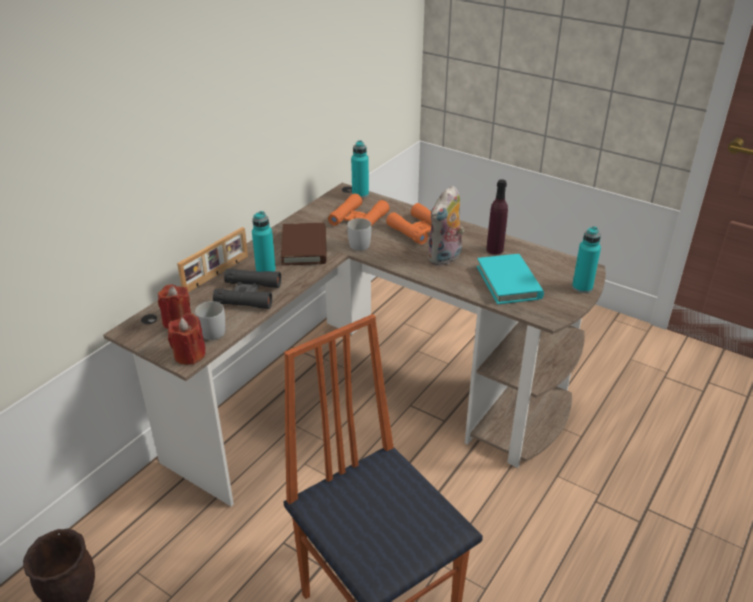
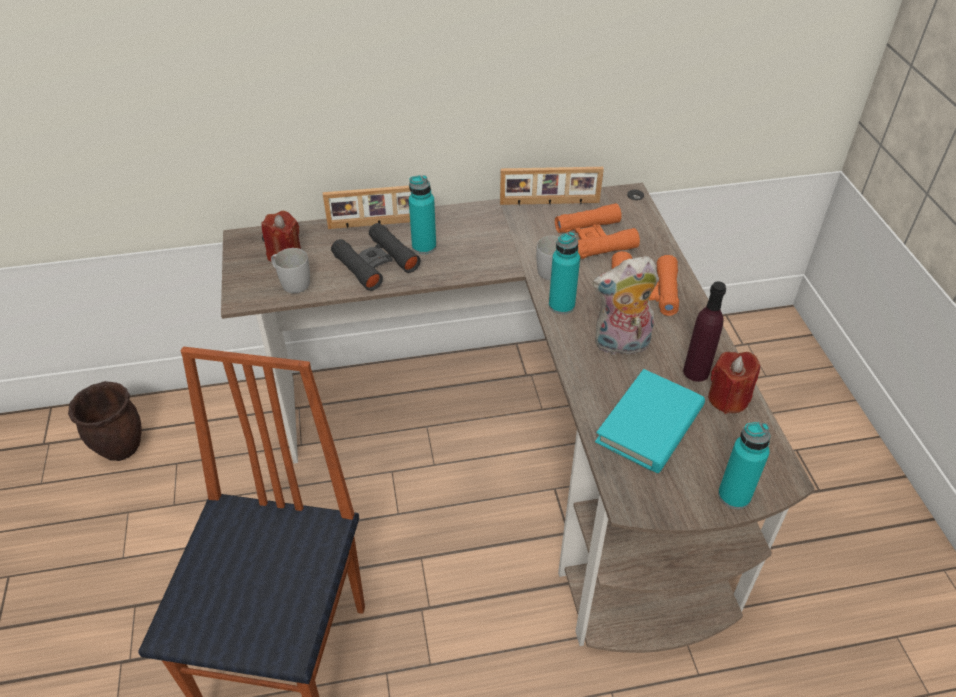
camera: 45 degrees right, 10 degrees up
(189, 355) = (251, 294): red candle -> red candle (728, 398)
(304, 247) = (494, 241): brown book -> none
(307, 215) = (549, 203): none -> picture frame
(360, 194) = (639, 208): turquoise bottle -> turquoise bottle (561, 305)

